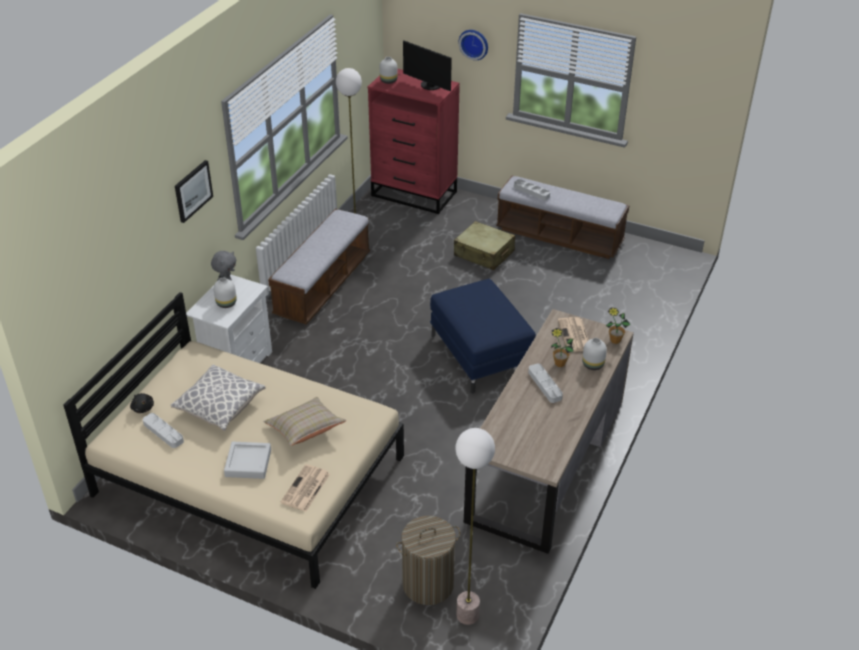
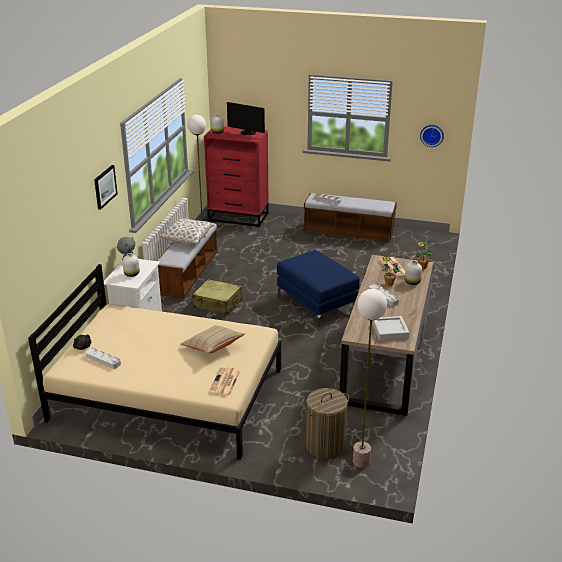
camera: 10 degrees left, 10 degrees down
(220, 407) = (143, 340): pillow -> pillow (188, 239)
(248, 463) = (175, 371): grey tray -> grey tray (390, 331)
(474, 43) = (277, 100): wall clock -> wall clock (432, 135)
(484, 253) = (299, 246): beige suitcase -> beige suitcase (218, 304)

